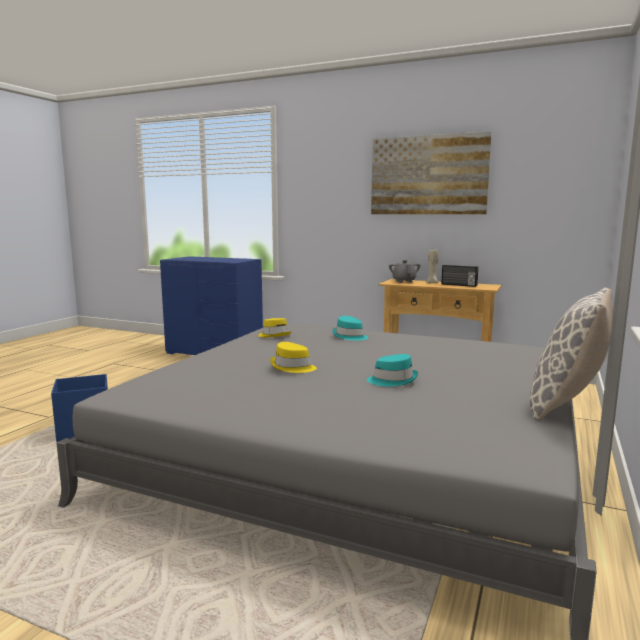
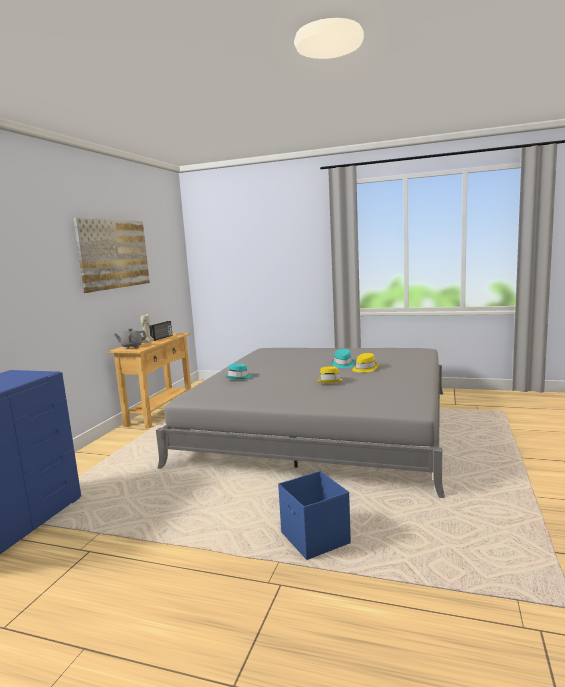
camera: 95 degrees left, 0 degrees up
(274, 335) = (233, 396): yellow hat -> yellow hat (364, 368)
(566, 406) = (360, 347): pillow -> none

